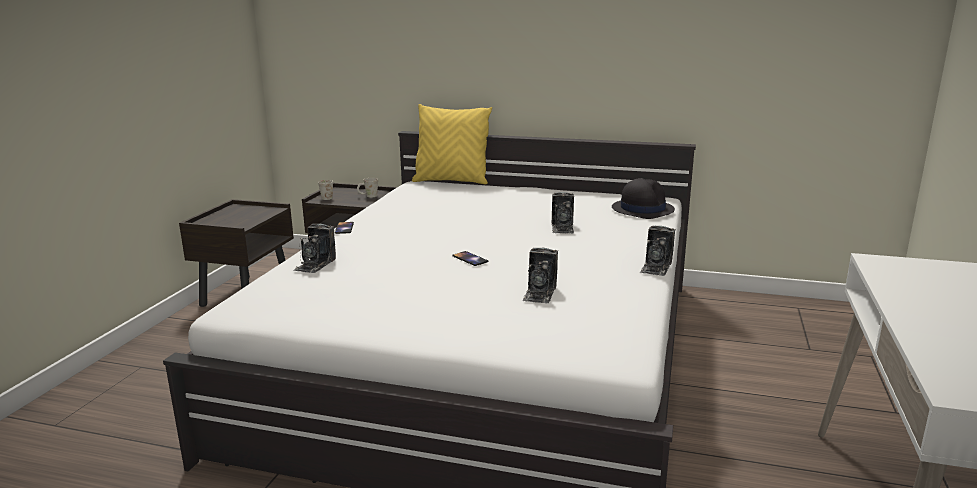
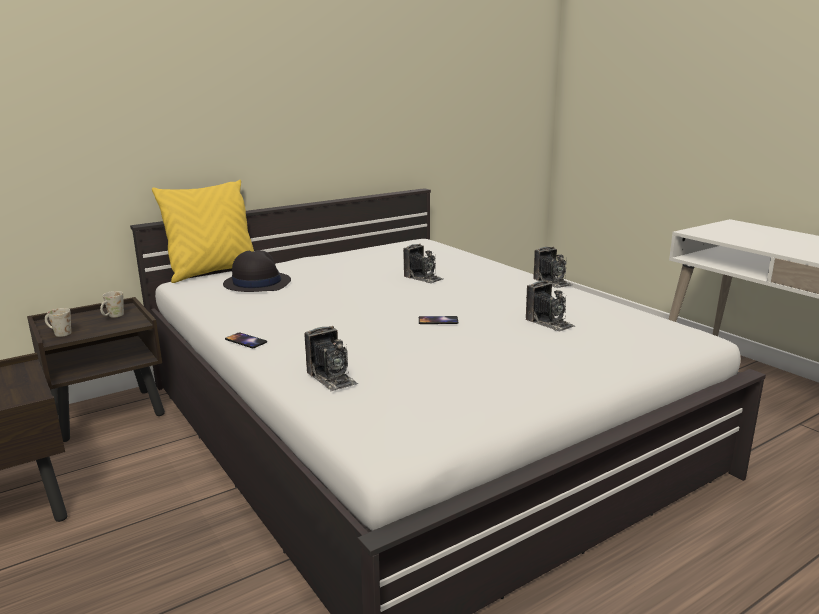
camera: 50 degrees left, 0 degrees up
(642, 209) = (433, 250): black hat -> black hat (256, 283)

